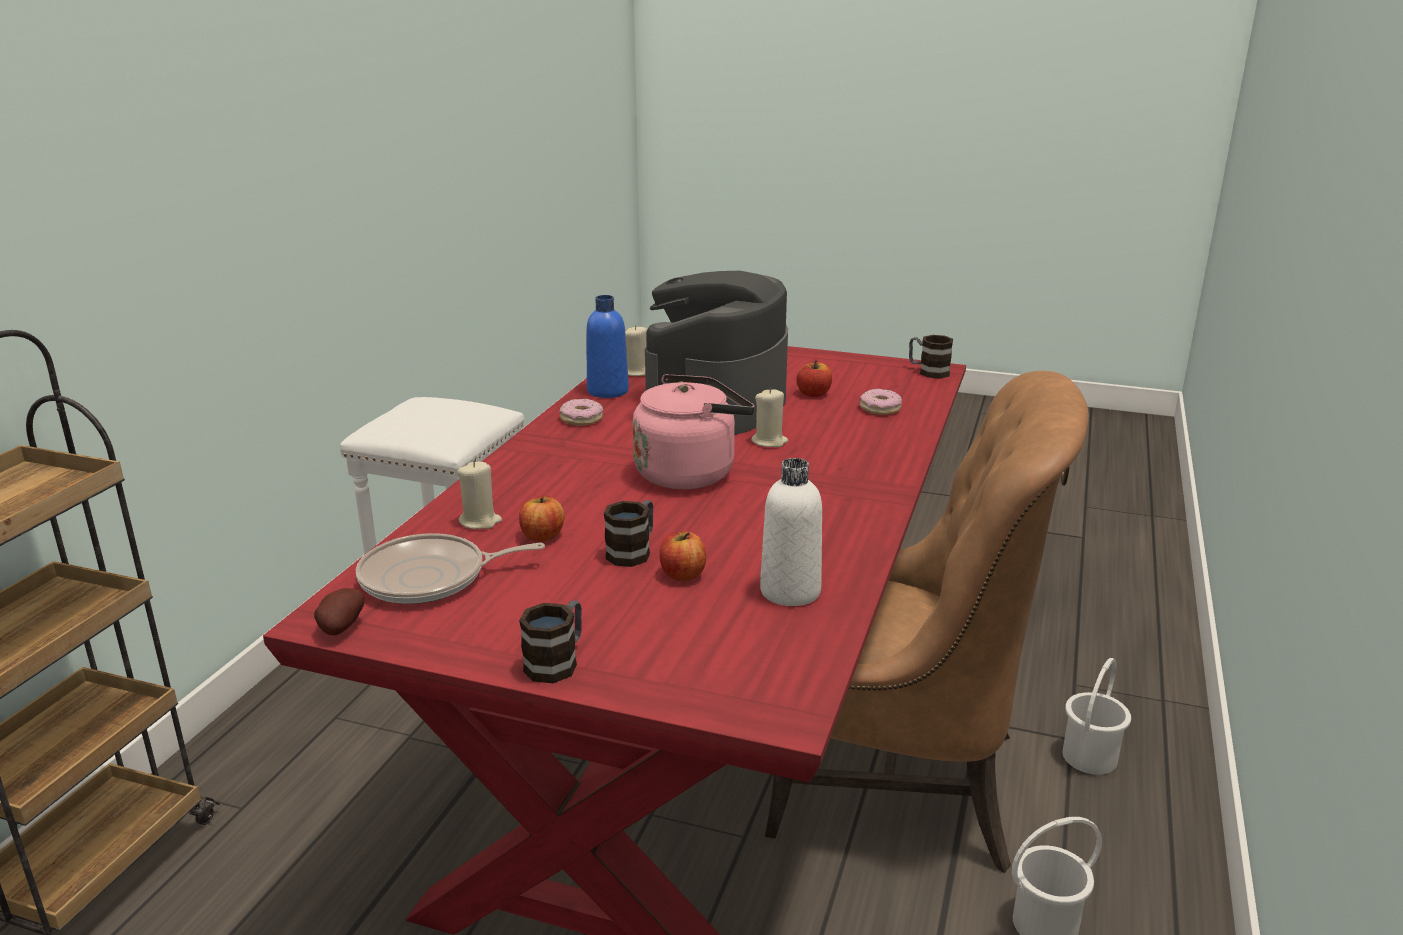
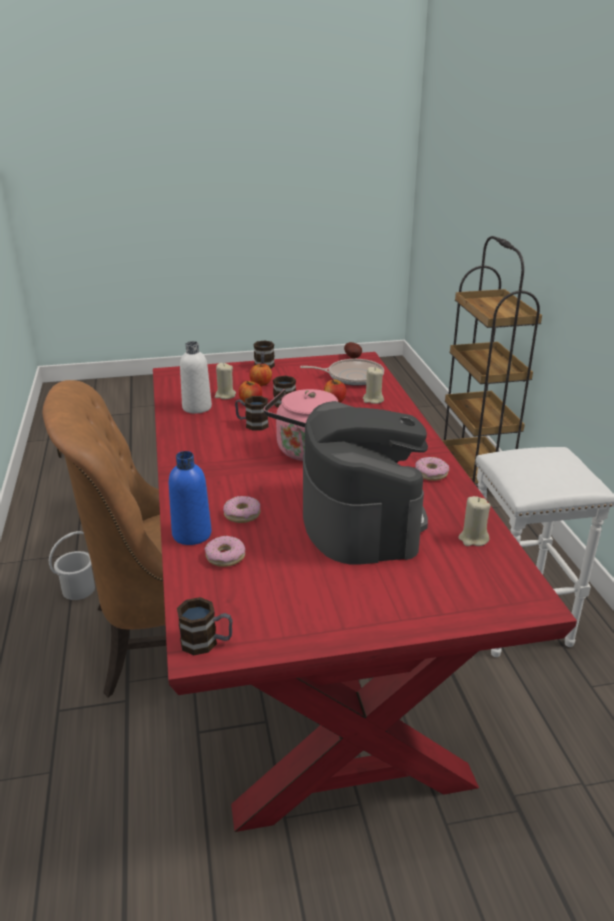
camera: 150 degrees right, 5 degrees up
(430, 578) = (352, 376): frying pan -> frying pan turned 45 degrees clockwise
(608, 391) = (458, 507): blue bottle -> blue bottle (192, 534)
(722, 532) = (252, 424): none -> mug
(769, 441) = (283, 491): beige candle -> beige candle (225, 395)
(813, 394) = (296, 559): apple -> apple (260, 384)
(837, 433) = (242, 514): none -> donut
(1090, 757) = (44, 699): white bucket -> none

